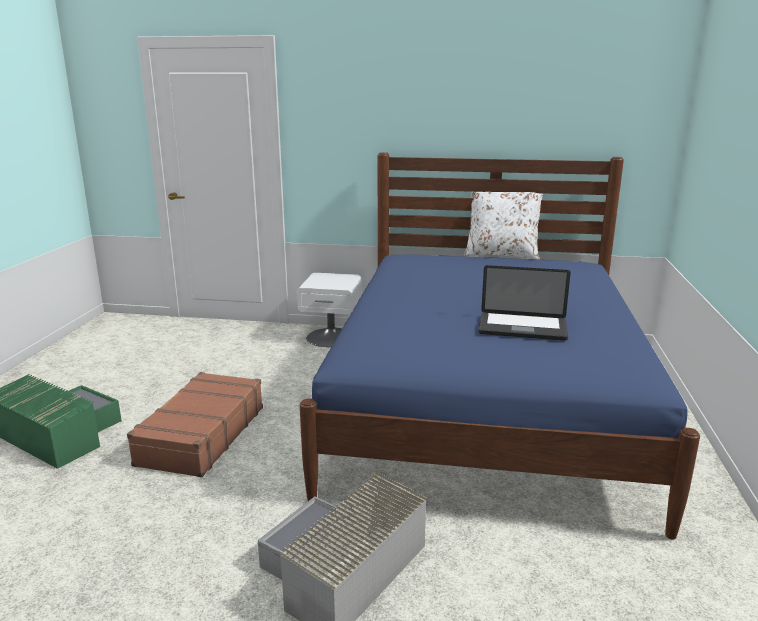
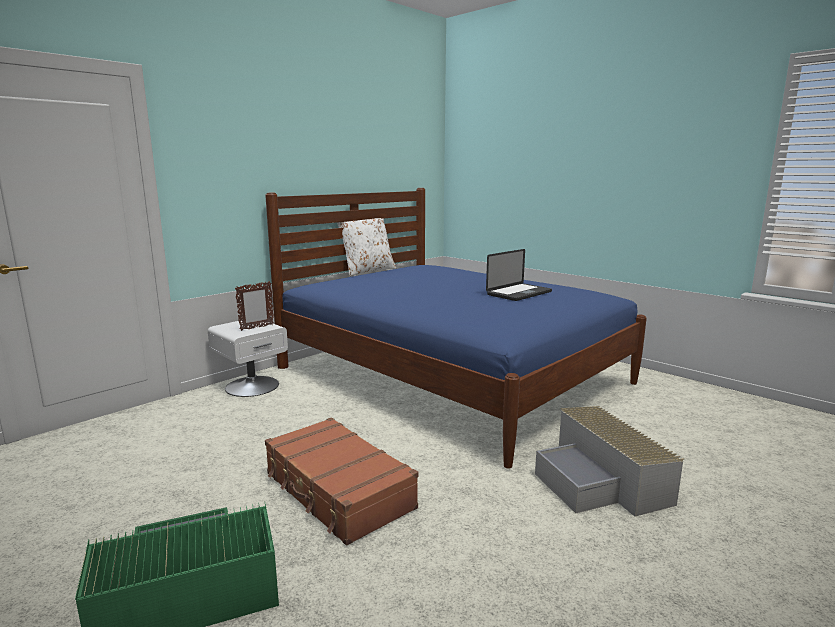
camera: 55 degrees left, 5 degrees down
(332, 284) = (256, 327): none -> picture frame

